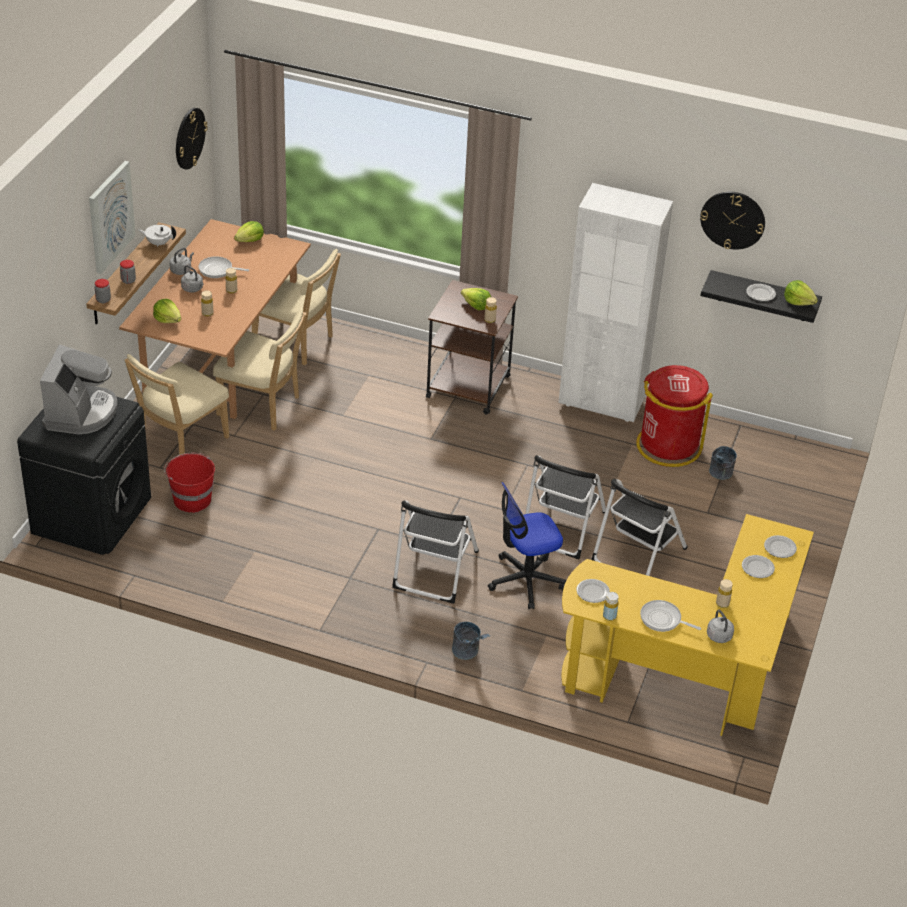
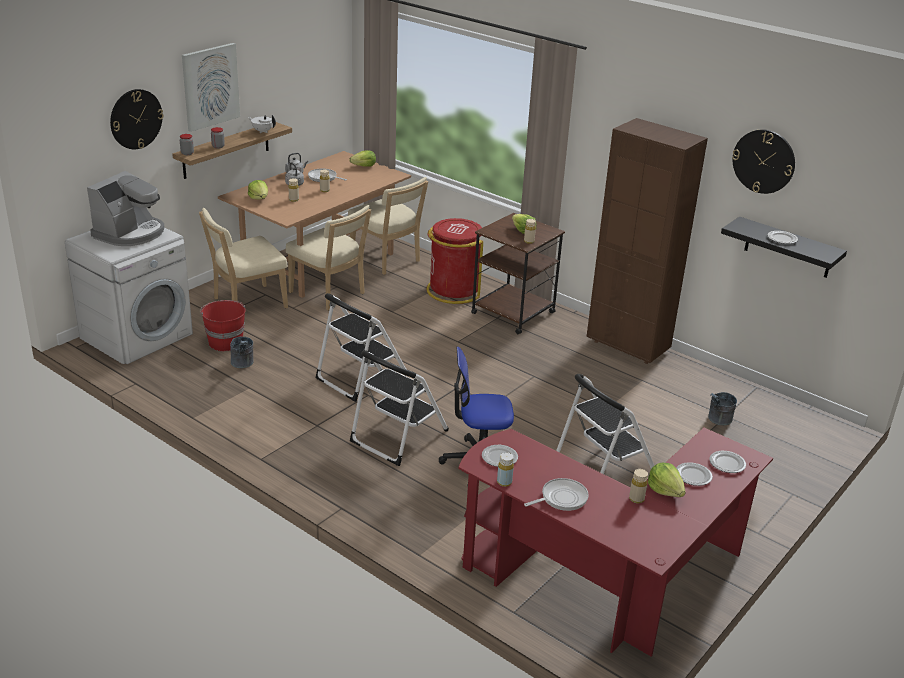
camera: 20 degrees right, 10 degrees down
(94, 514) = (140, 336): black washing machine -> white washing machine
(189, 138) = (320, 63): wall clock -> wall clock (136, 119)
(468, 653) = (386, 510): grey bucket -> grey bucket (243, 364)
(561, 528) = (538, 429): step ladder -> step ladder (359, 377)
(601, 405) = (627, 347): white cabinet -> brown cabinet
(663, 619) = (561, 498): frying pan -> frying pan turned 105 degrees clockwise
(668, 446) = (676, 388): red trash can -> red trash can (453, 290)
(692, 672) = (608, 583): yellow desk -> red desk
(720, 637) = (617, 529): grey kettle -> none
(798, 301) = (819, 250): lettuce -> lettuce (665, 490)

